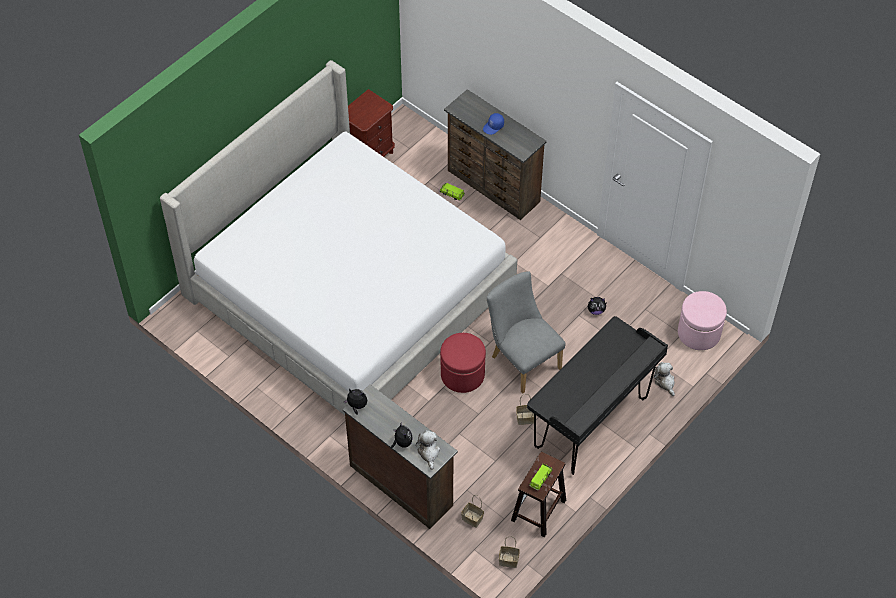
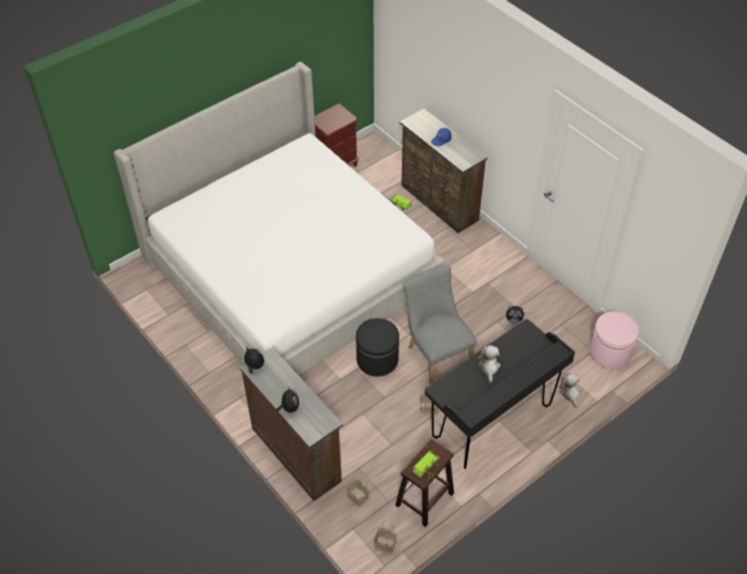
camera: 10 degrees right, 5 degrees down
(428, 452) = (313, 421): plush toy -> plush toy (489, 367)
(462, 374) = (377, 360): red ottoman -> black ottoman

